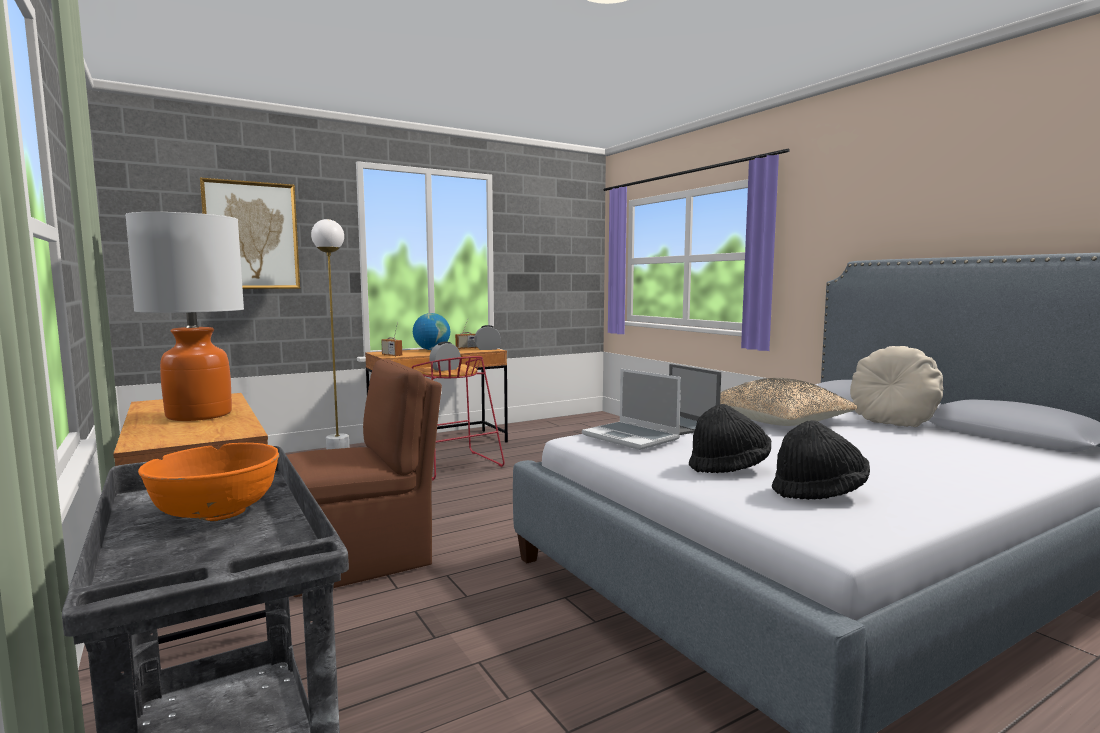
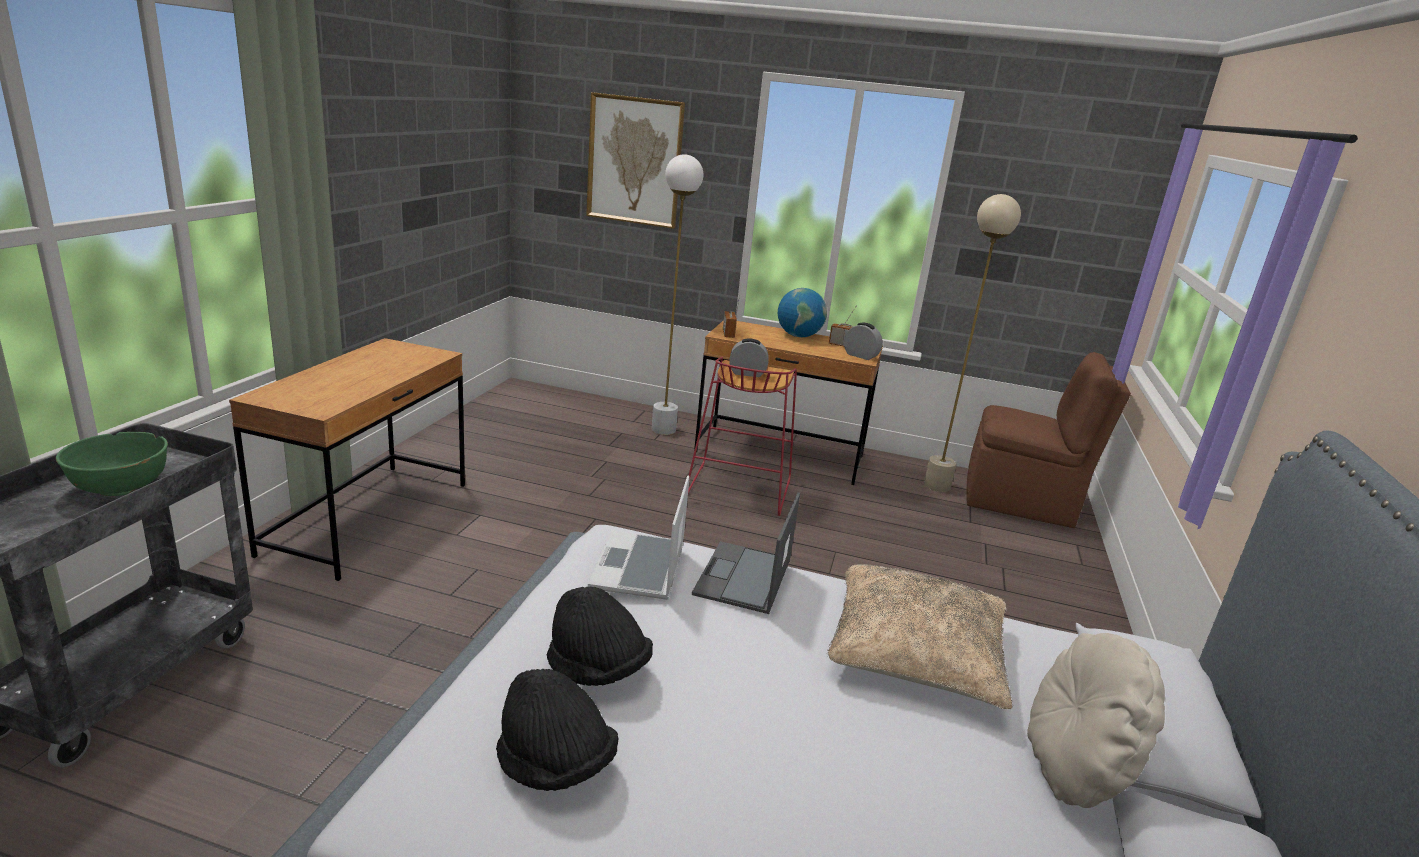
camera: 45 degrees right, 15 degrees up
(199, 415) = (363, 374): table lamp -> none
(216, 512) = (120, 487): orange bowl -> green bowl
(359, 560) = (479, 551): brown chair -> brown chair (1022, 502)
(543, 429) = (937, 486): none -> beige floor lamp

